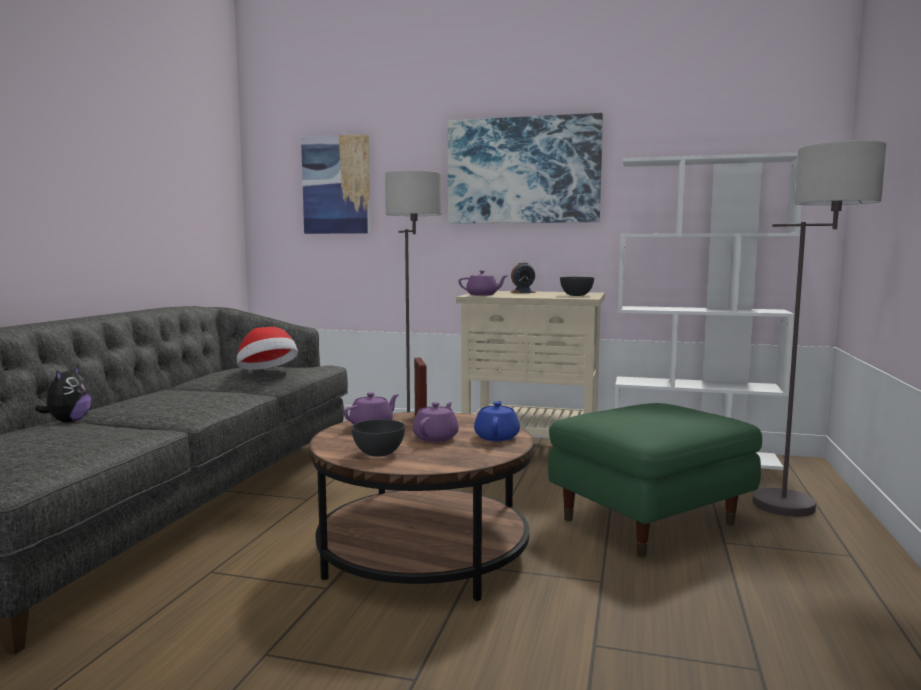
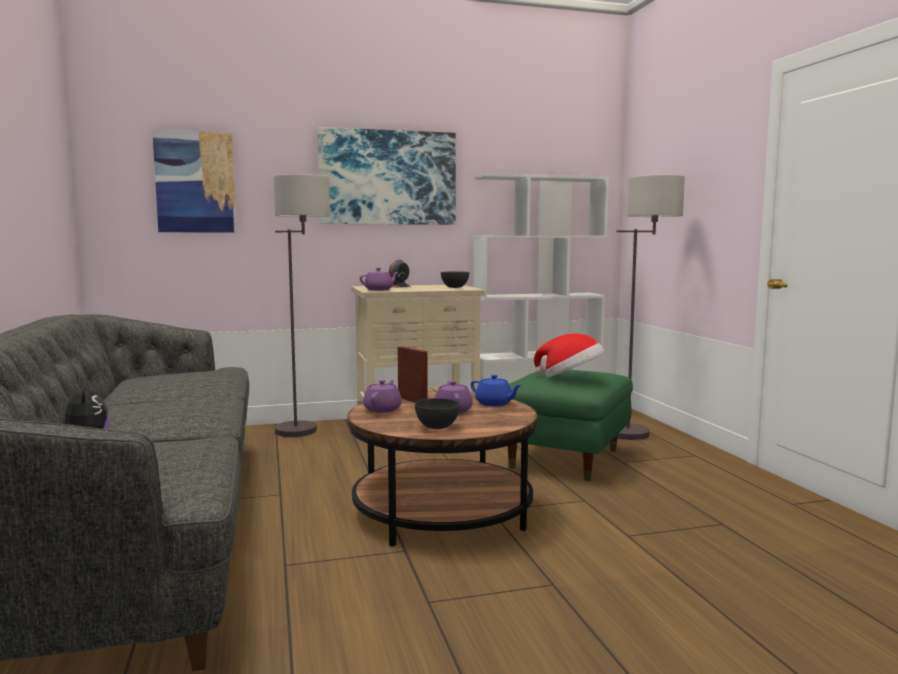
camera: 30 degrees left, 0 degrees up
(267, 373) = (198, 378): hat -> hat (570, 378)
(497, 437) = (494, 404): blue teapot -> blue teapot turned 150 degrees clockwise

